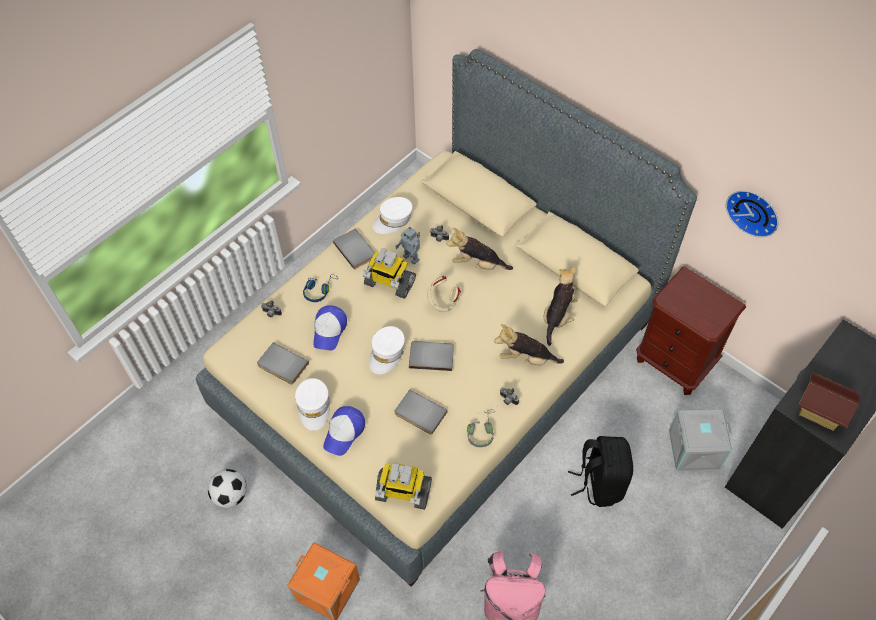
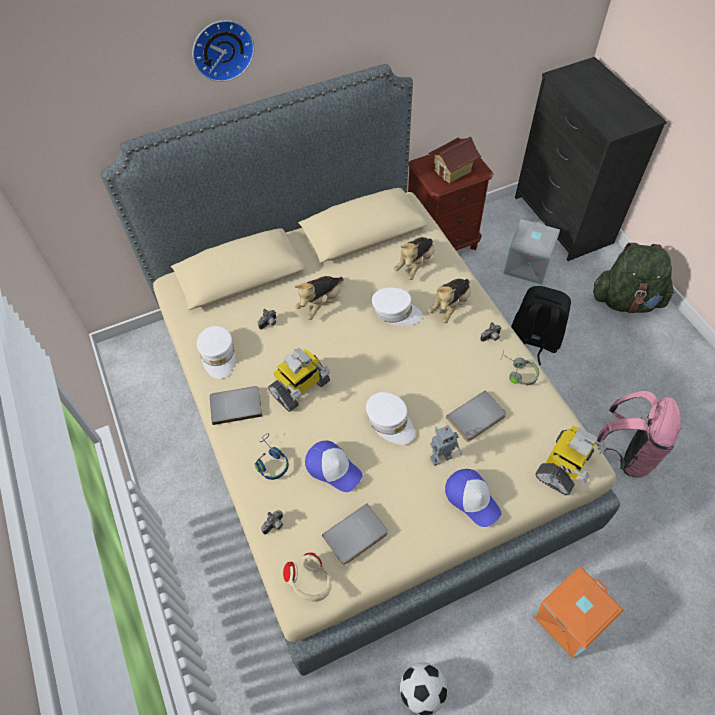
camera: 65 degrees left, 0 degrees up
(314, 407) = (427, 520): white cap -> white cap (396, 312)
(412, 257) = (279, 356): toy robot -> toy robot (440, 457)
(431, 355) = (411, 382): grey book -> none
(442, 302) = (350, 349): beige headphones -> beige headphones (310, 583)
(558, 316) = (415, 265): plush toy -> plush toy turned 105 degrees counterclockwise
(704, 561) = (626, 301): none -> green backpack
(754, 211) = (450, 48): wall clock -> wall clock (222, 49)
(820, 412) = (624, 118): toy house -> toy house (453, 171)

